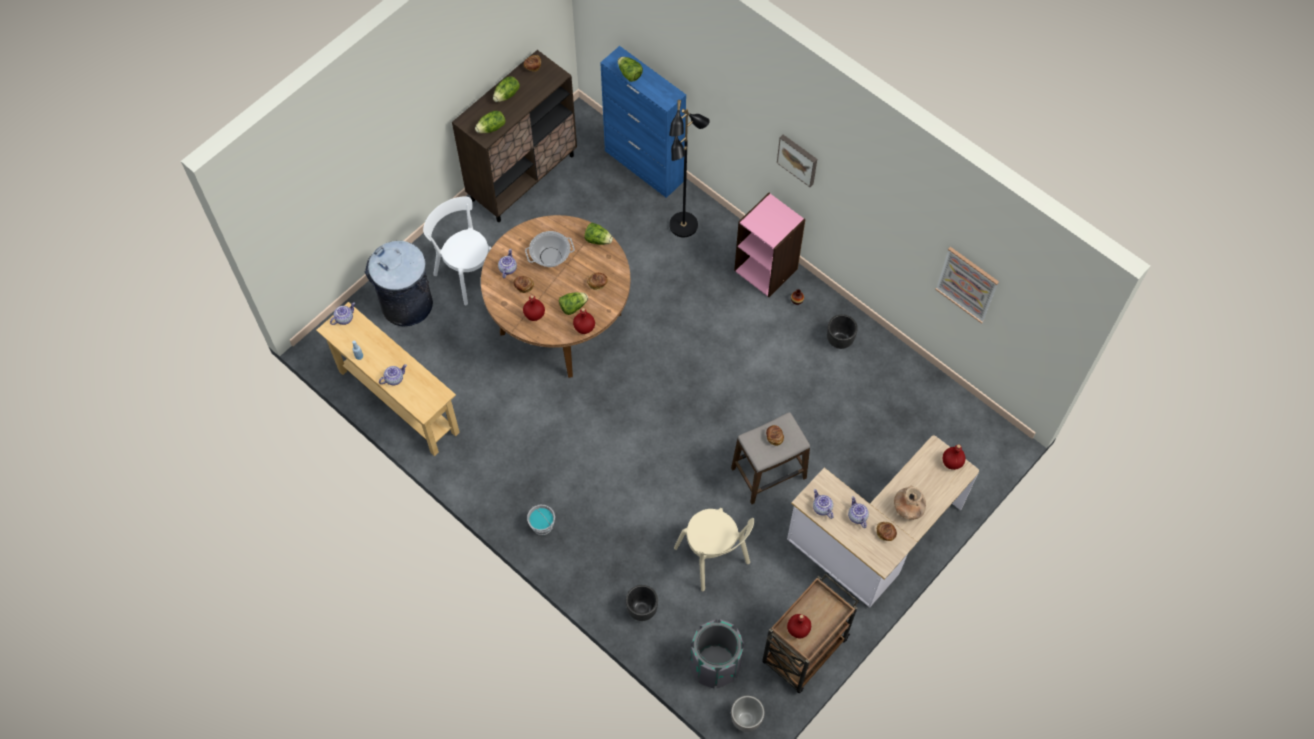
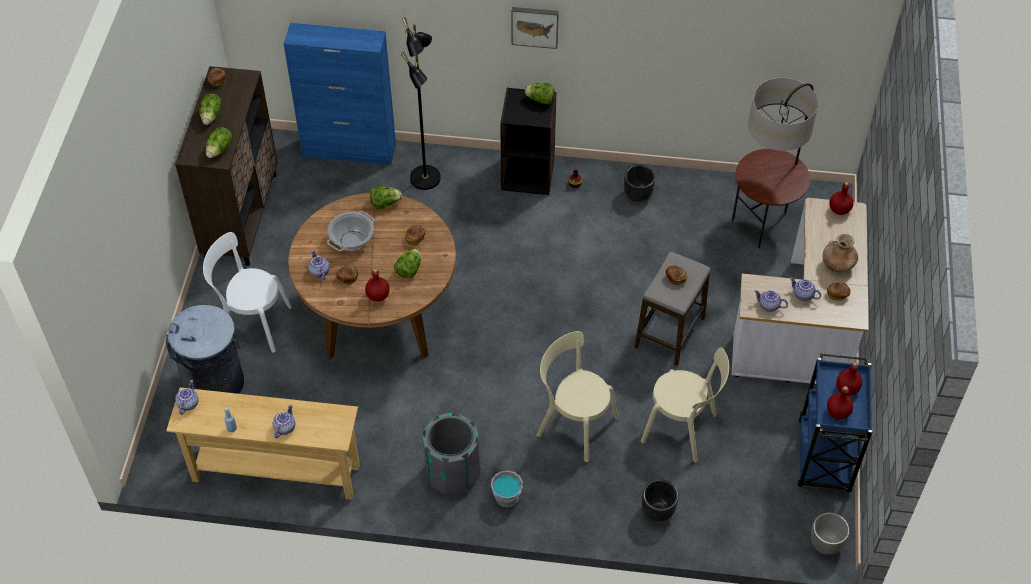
camera: 35 degrees left, 10 degrees down
(585, 327) = (435, 280): red bottle -> red bottle (847, 388)
(629, 74) = (319, 40): lettuce -> lettuce (540, 100)
(635, 501) = (574, 424): none -> beige chair
(715, 664) = (760, 515): grey trash can -> grey trash can (453, 472)
(766, 269) = (528, 174): pink bookcase -> black bookcase
(803, 652) = (824, 458): brown cart -> blue cart
(922, 428) = (763, 224): none -> floor lamp
(967, 284) = (757, 48): picture -> none

